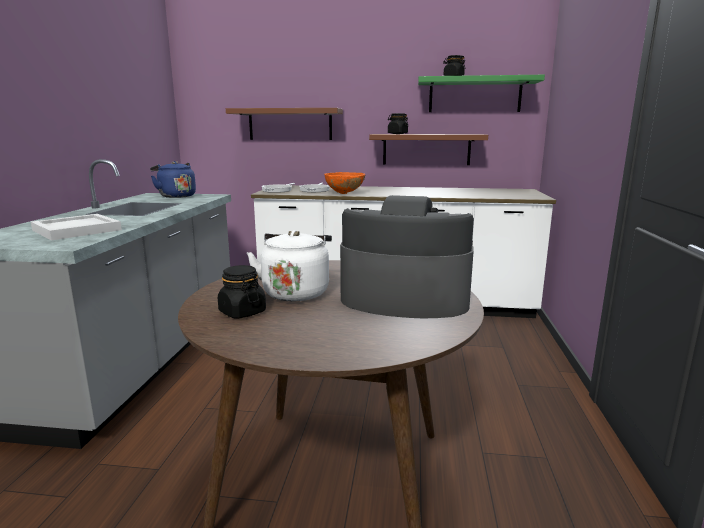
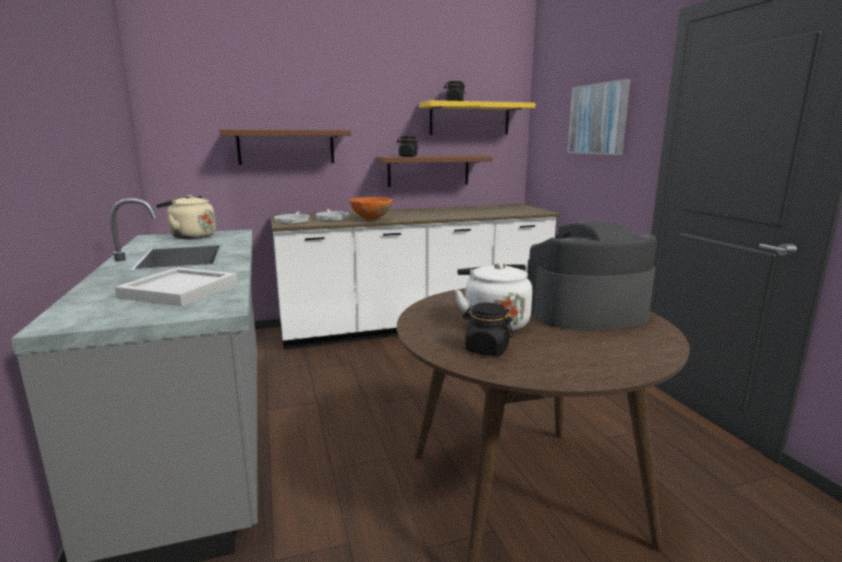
camera: 25 degrees left, 0 degrees up
(176, 196) = (190, 236): blue kettle -> beige kettle
(474, 95) = (469, 119): green shelf -> yellow shelf
(591, 89) = (598, 119): none -> picture

